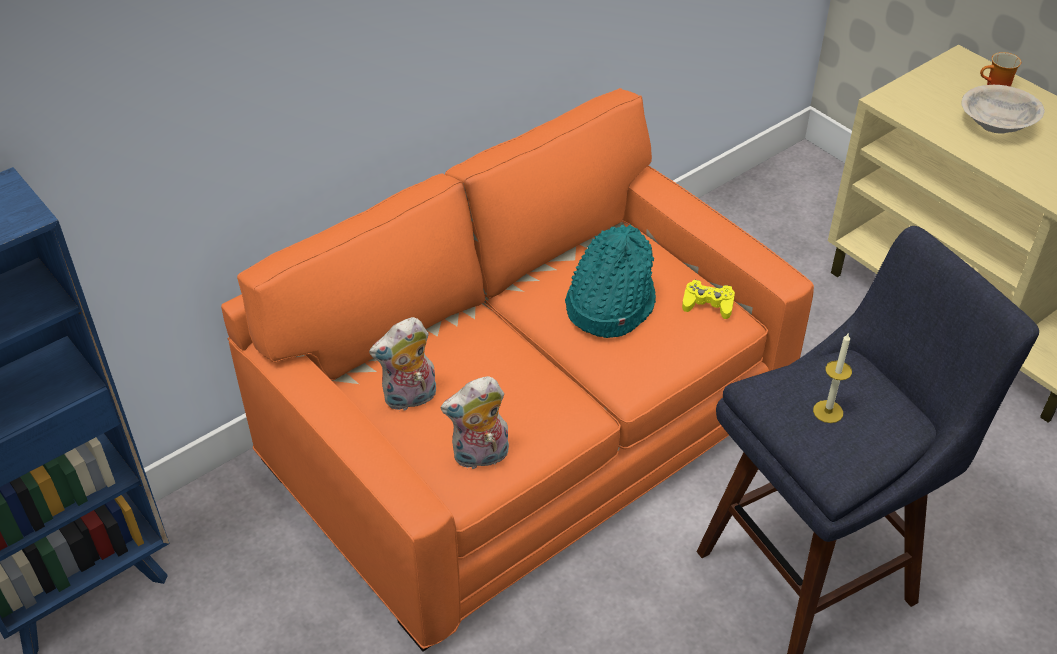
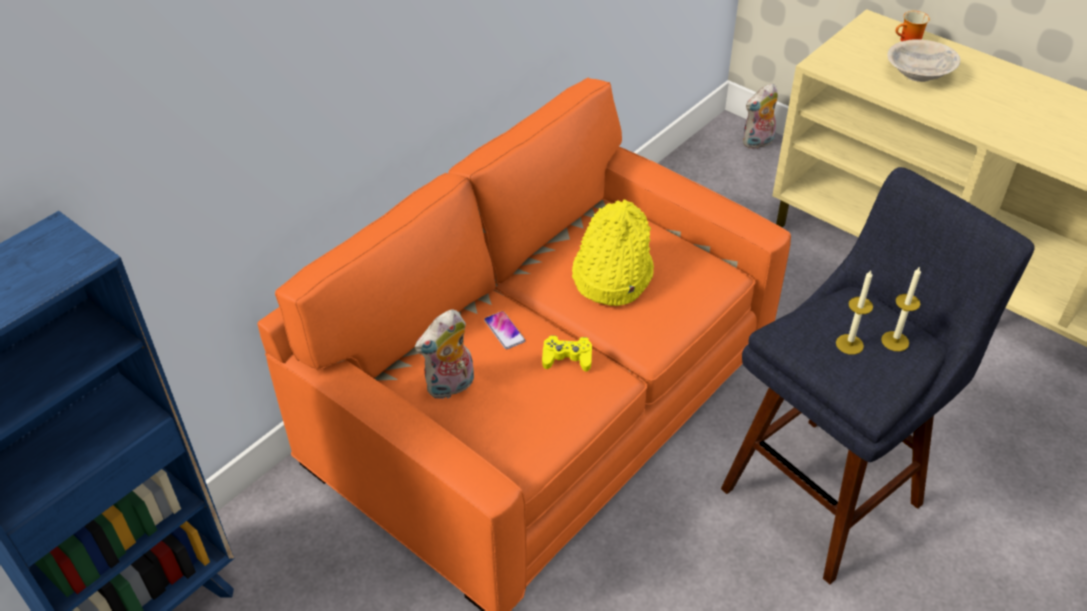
camera: 10 degrees left, 0 degrees up
(480, 348) = (504, 331): none -> phone
(480, 457) = (529, 432): plush toy -> plush toy (758, 143)
(608, 303) = (611, 274): turquoise hat -> yellow hat
(708, 304) = (699, 263): yellow game controller -> yellow game controller (567, 358)
(880, 415) = (895, 341): none -> candle

